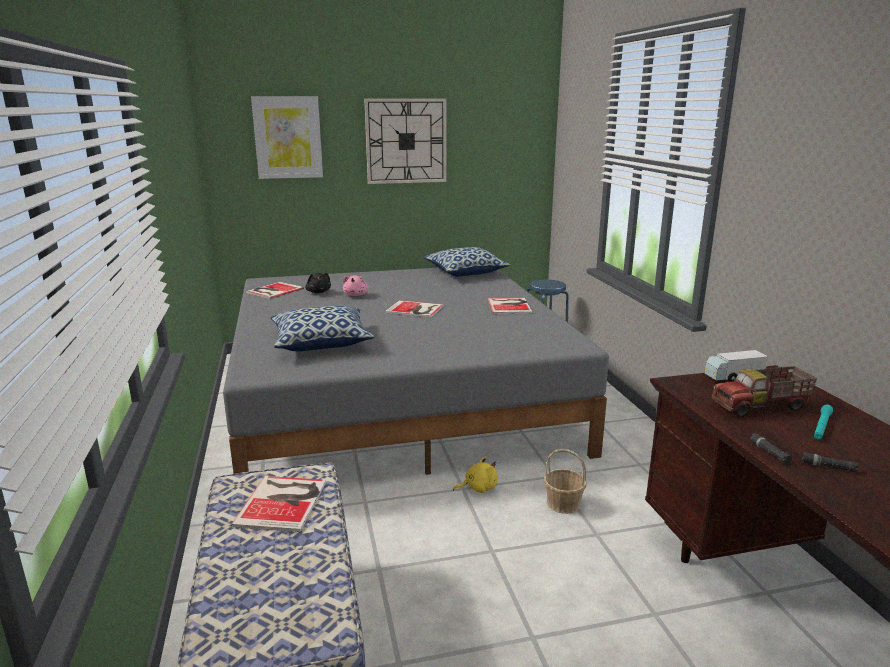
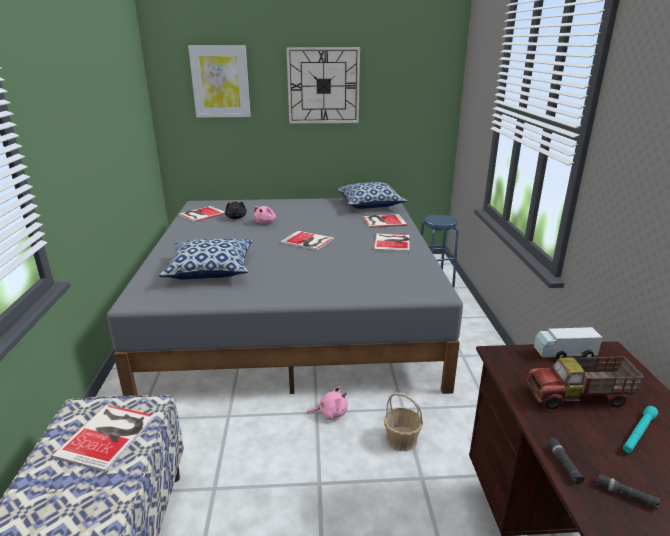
camera: 10 degrees right, 5 degrees up
(478, 488) = (330, 413): yellow plush toy -> pink plush toy
(488, 287) = (382, 221): none -> book

